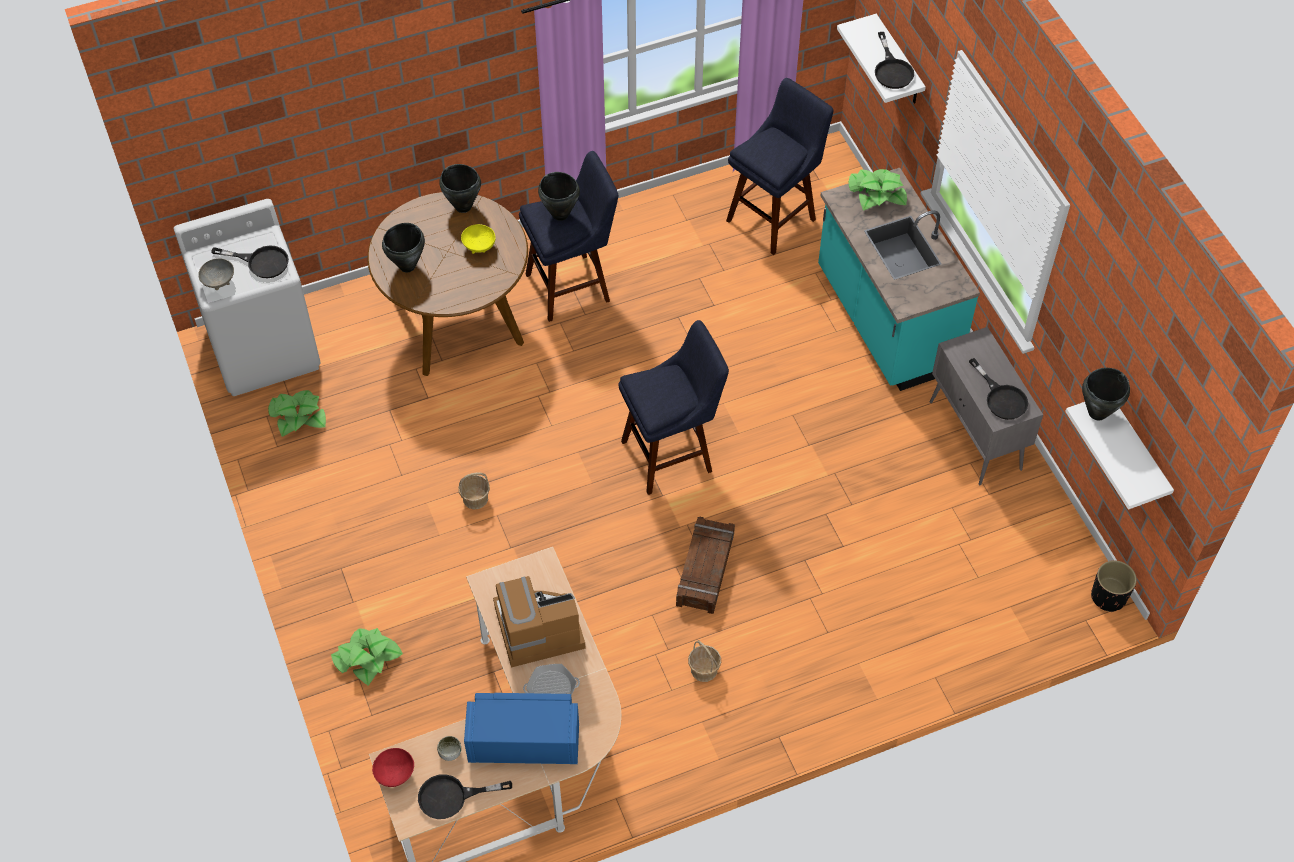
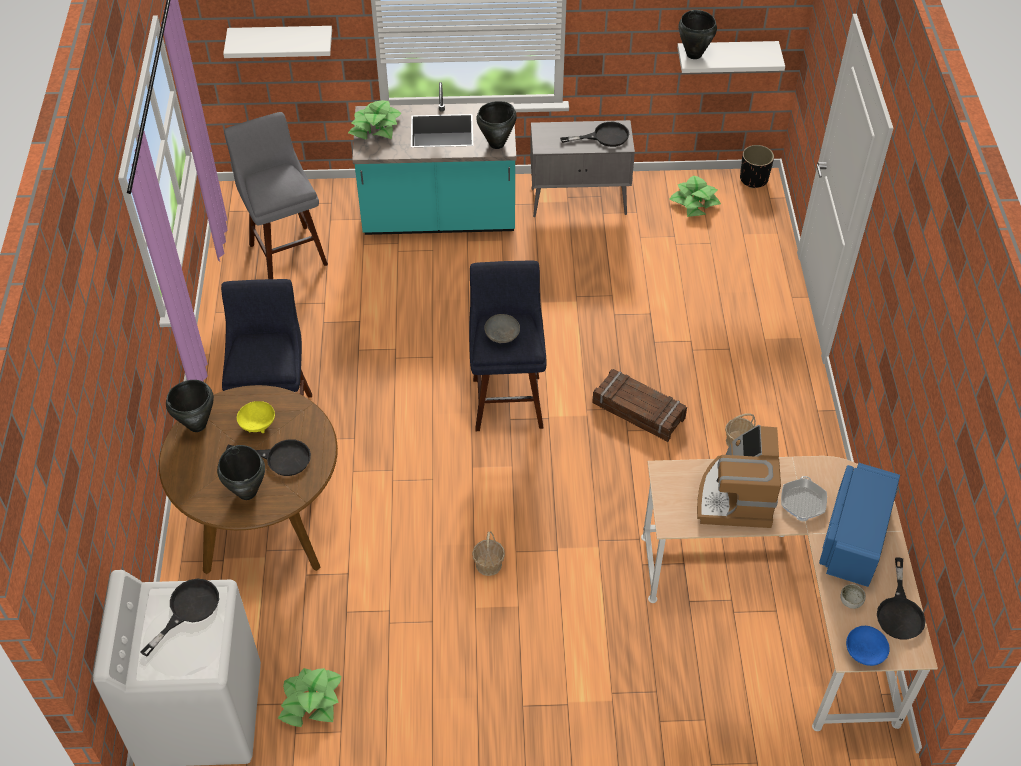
camera: 70 degrees left, 5 degrees down
(219, 281) = (191, 659): grey bowl -> grey bowl (501, 337)
(367, 658) = (638, 707): potted plant -> potted plant (694, 202)
(395, 773) = (863, 653): red bowl -> blue bowl
(560, 215) = (256, 351): black cooking pot -> black cooking pot (497, 144)
(775, 217) = (286, 251): blue stool -> grey stool
(892, 70) = (299, 38): black frying pan -> black frying pan (280, 458)

